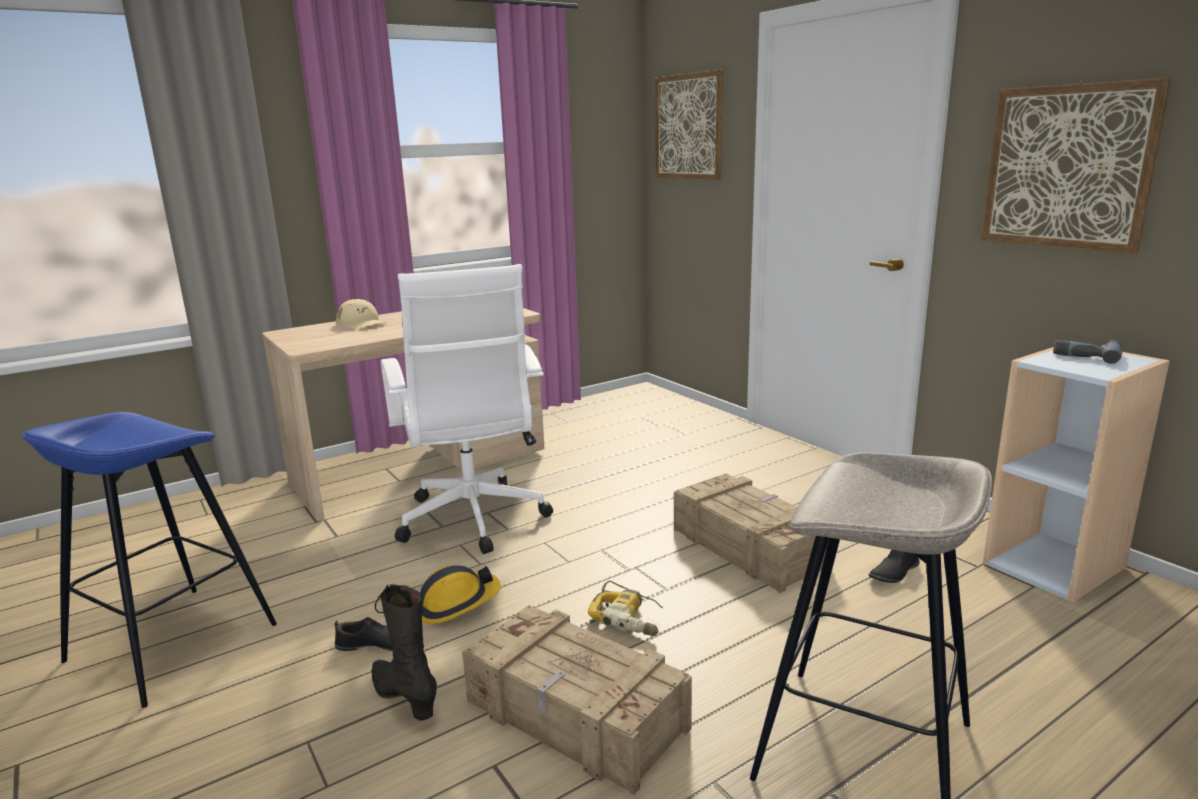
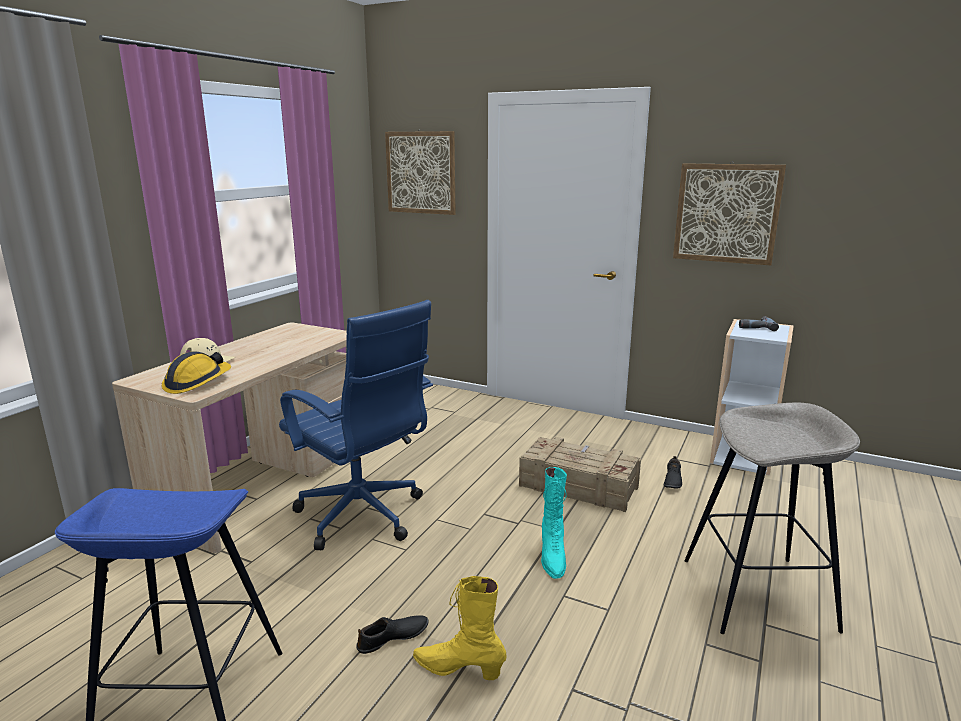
camera: 30 degrees left, 0 degrees up
(404, 697) = (459, 669): black boot -> yellow boot
(457, 604) = (421, 586): hard hat -> hard hat (197, 382)
(474, 522) = (364, 517): white office chair -> blue office chair
(576, 716) = (589, 635): crate -> none
(628, 617) = (552, 556): power drill -> turquoise boot

